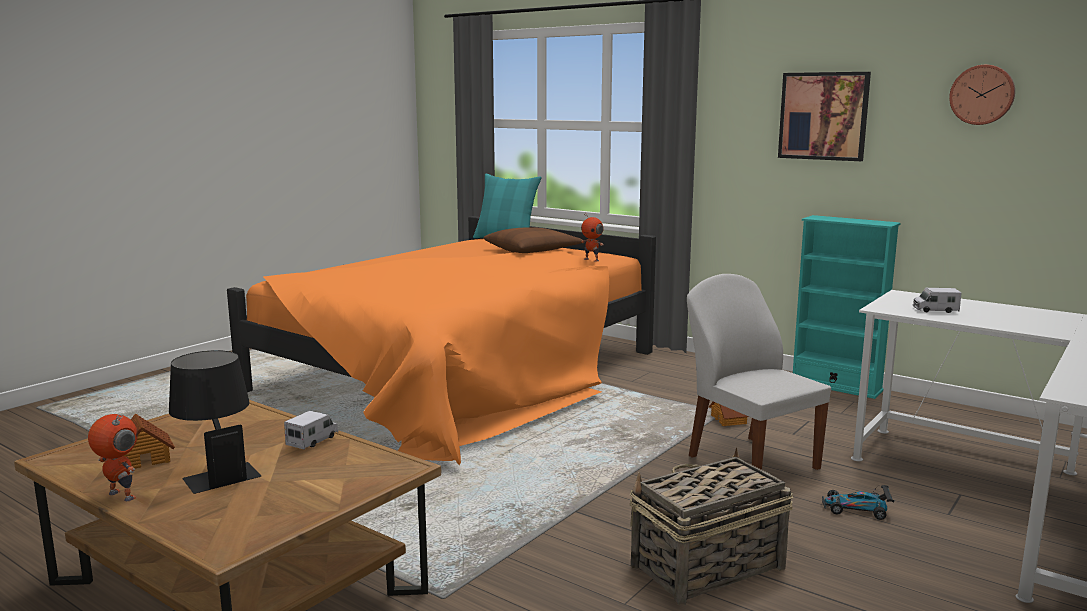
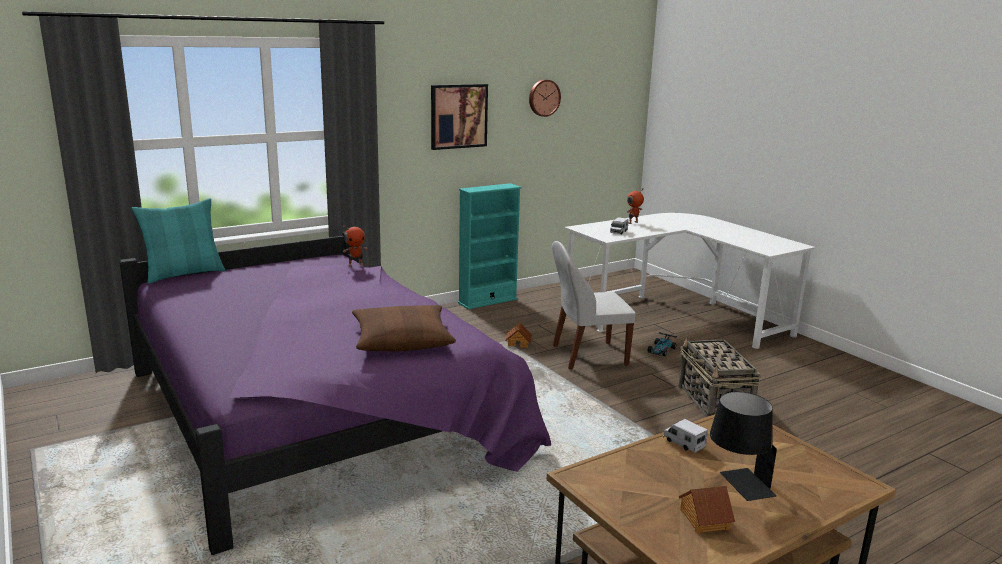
camera: 70 degrees left, 5 degrees up
(120, 496) = (780, 528): toy robot -> toy robot (633, 223)
(460, 375) = (320, 413): orange bed -> purple bed
(533, 250) = (270, 274): brown pillow -> brown pillow (402, 339)

